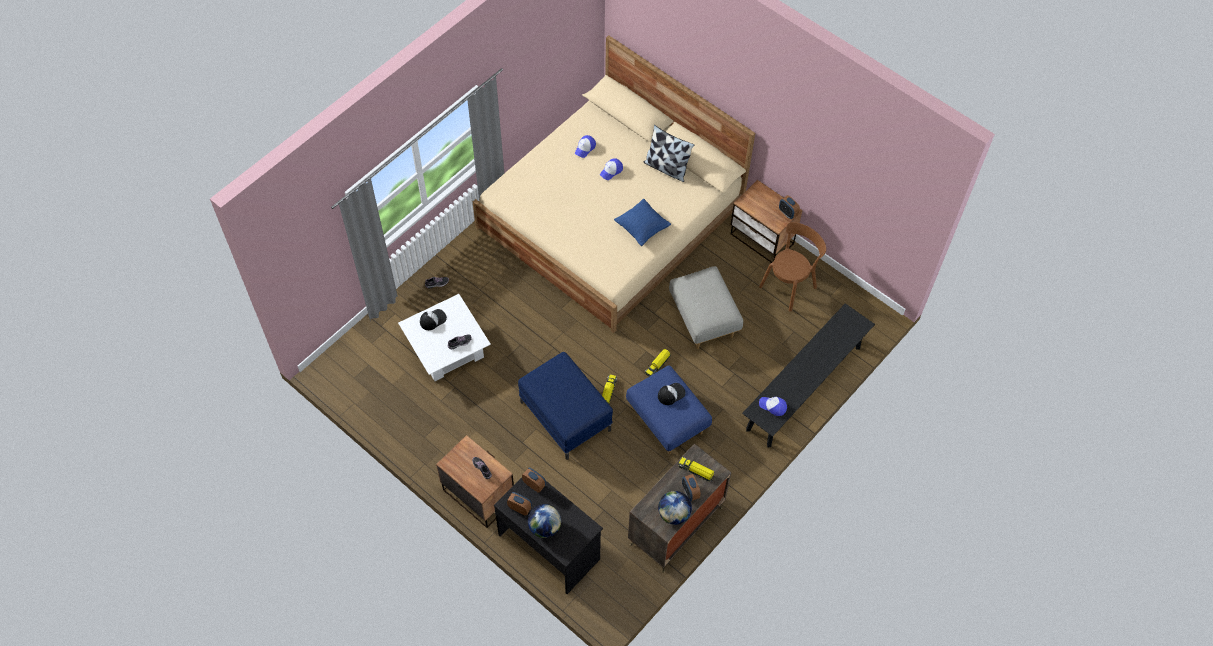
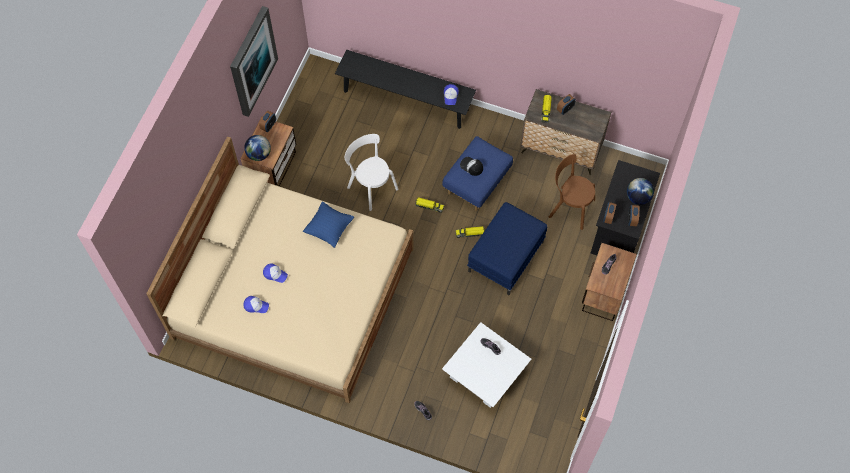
camera: 110 degrees left, 5 degrees up
(432, 319) = (477, 378): cap -> none
(666, 168) = (254, 231): pillow -> none
(674, 514) = (587, 114): globe -> globe (259, 154)
(704, 319) = (371, 186): grey ottoman -> white chair
(789, 285) = (312, 135): brown chair -> brown chair (569, 207)
(825, 155) = (252, 61): none -> picture

